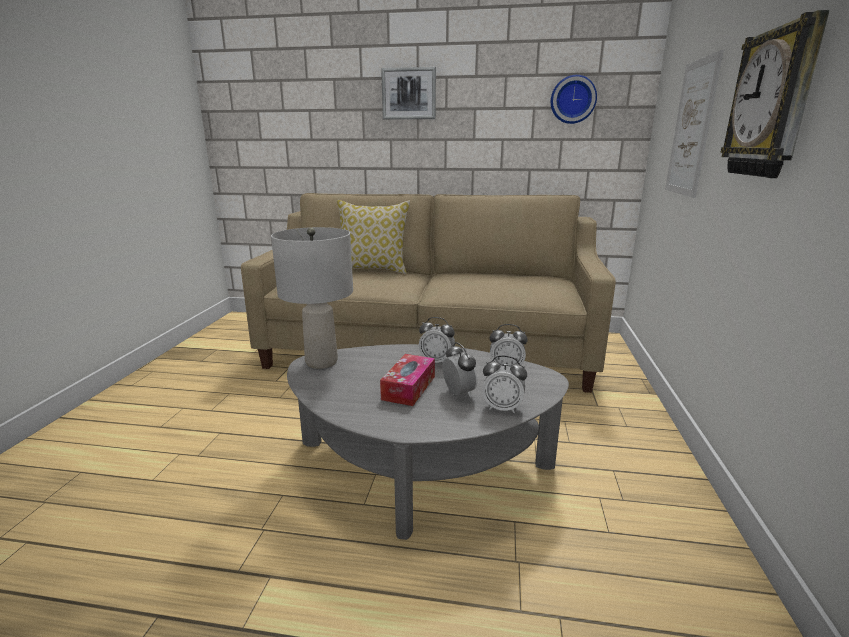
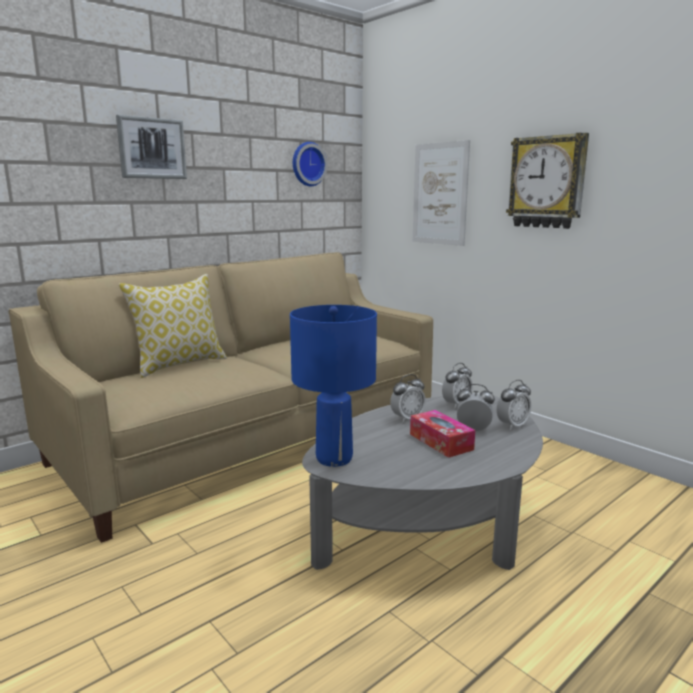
camera: 50 degrees left, 5 degrees down
(322, 362) = (333, 458): grey table lamp -> blue table lamp

